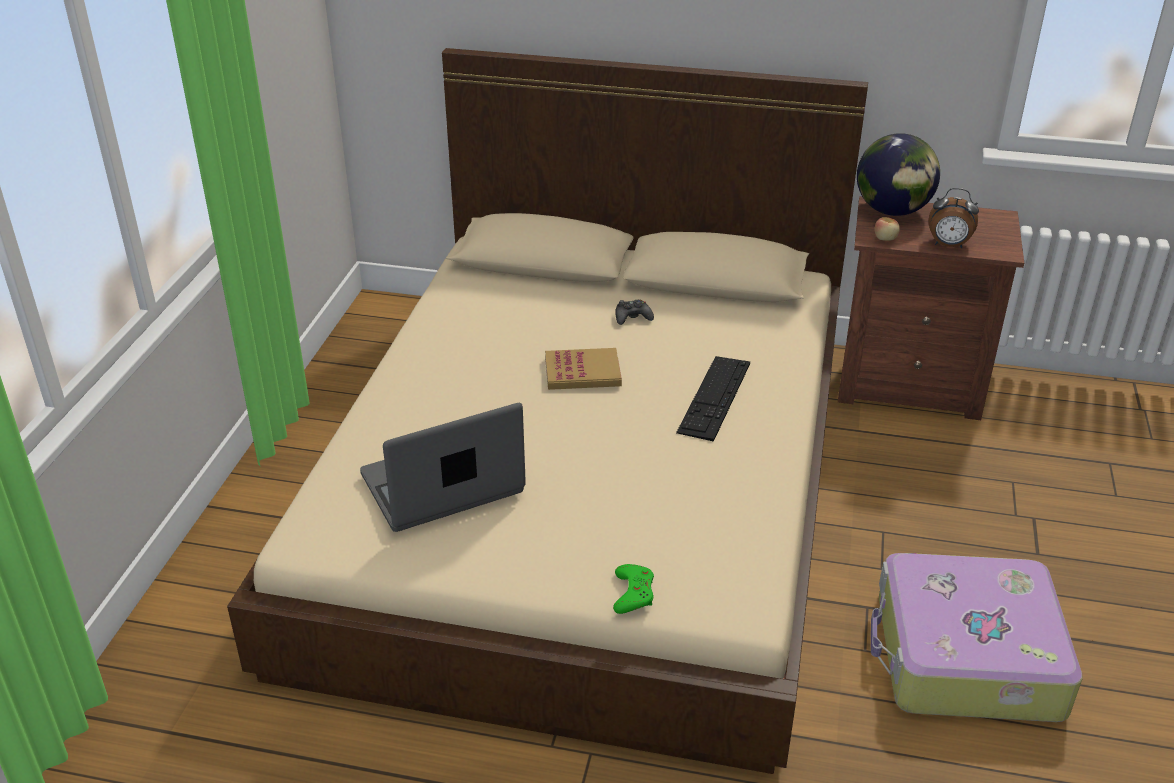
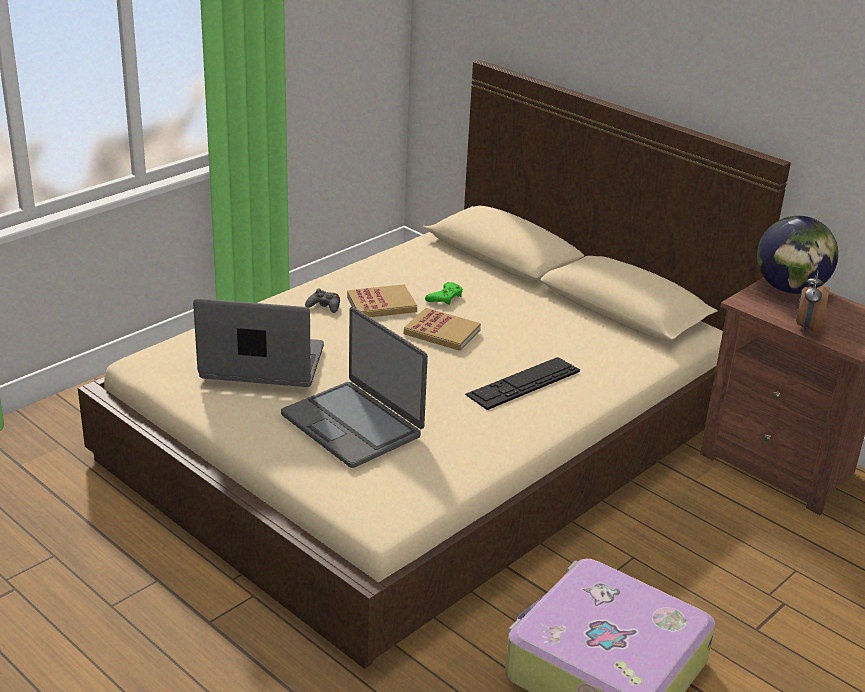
camera: 30 degrees right, 5 degrees down
(490, 364) = (381, 304): none -> book
(608, 515) = (353, 425): none -> laptop
(632, 317) = (525, 311): black game controller -> black game controller (324, 306)
(633, 593) = (313, 476): green game controller -> green game controller (445, 297)
(885, 239) = (754, 306): apple -> none
(948, 245) = (807, 328): alarm clock -> alarm clock turned 60 degrees clockwise

